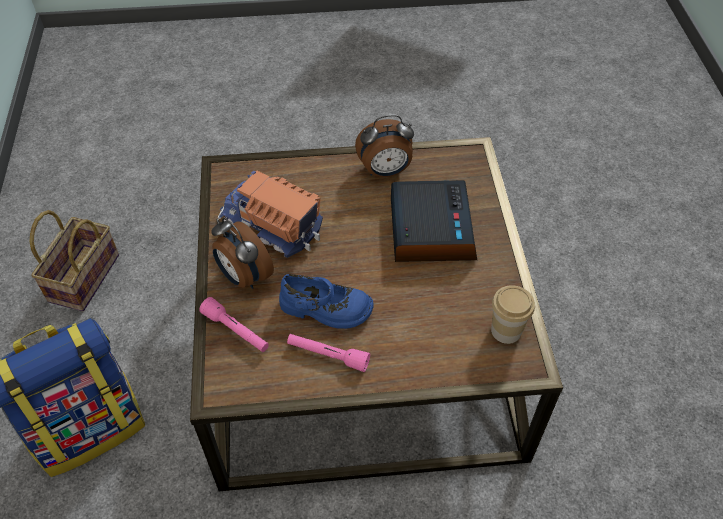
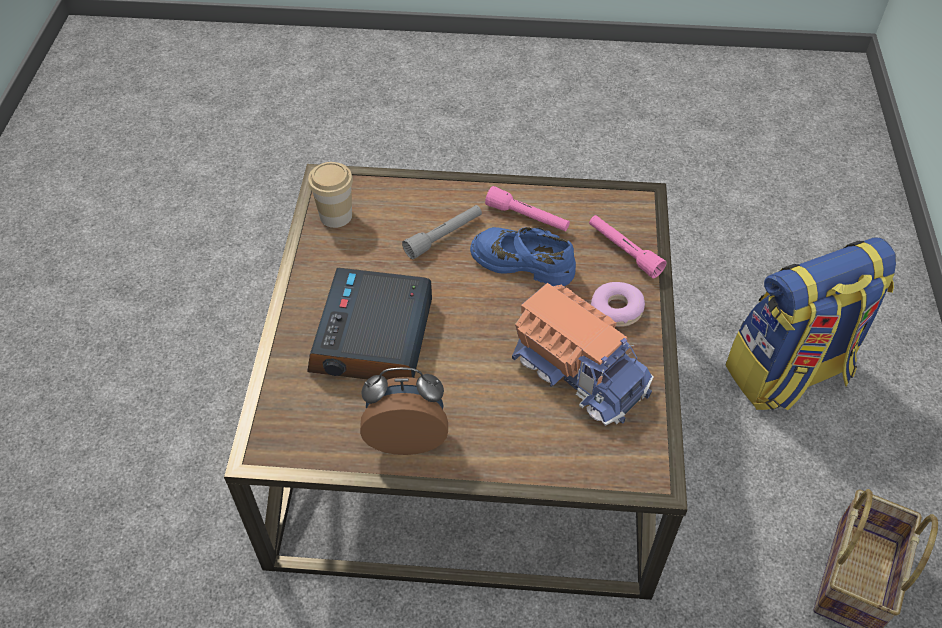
camera: 170 degrees left, 0 degrees up
(244, 277) = (616, 310): alarm clock -> donut
(401, 323) = (444, 236): none -> grey flashlight

